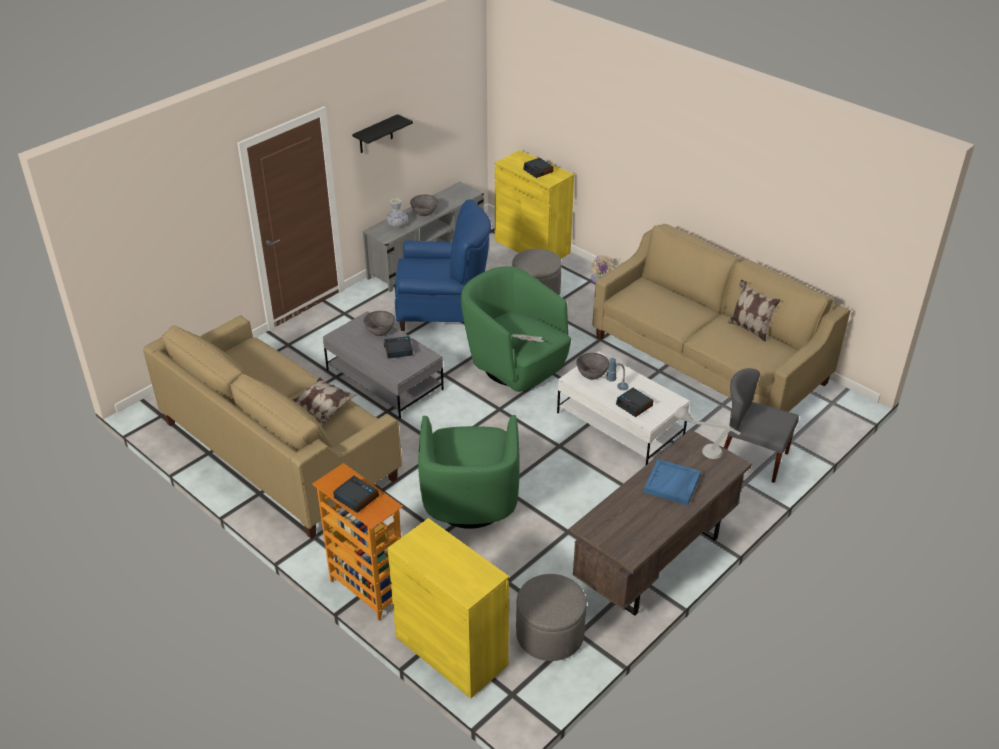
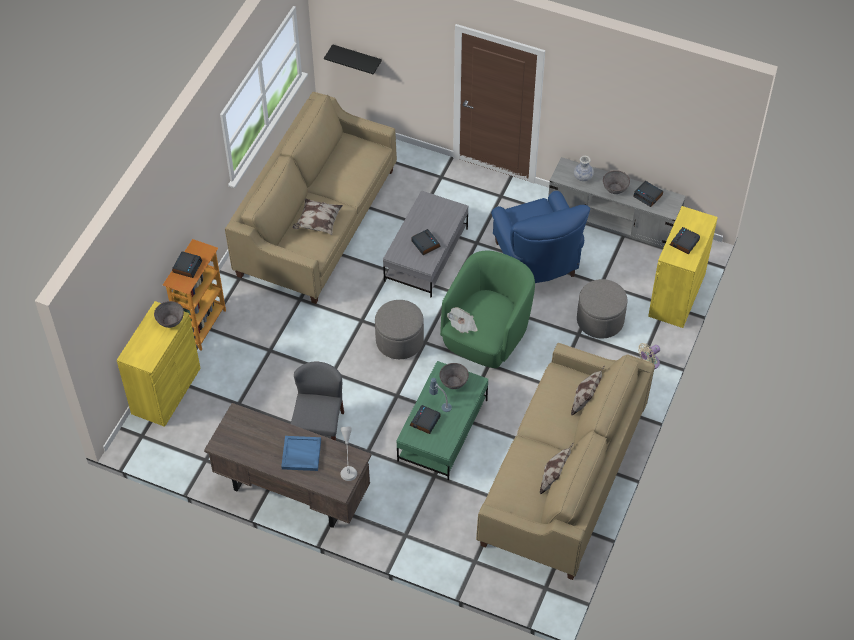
camera: 70 degrees right, 15 degrees up
(375, 134) = (594, 101): black shelf -> black shelf (357, 59)
(380, 331) = (445, 223): grey bowl -> grey bowl (170, 320)
(446, 198) = (648, 196): none -> alarm clock
(470, 503) = (308, 357): green armchair -> none
(550, 635) = (199, 443): grey ottoman -> grey ottoman (399, 341)
(620, 424) = (443, 431): white coffee table -> green coffee table
(664, 290) = (585, 401): none -> pillow
(752, 458) = (439, 536): grey chair -> grey chair (319, 430)

